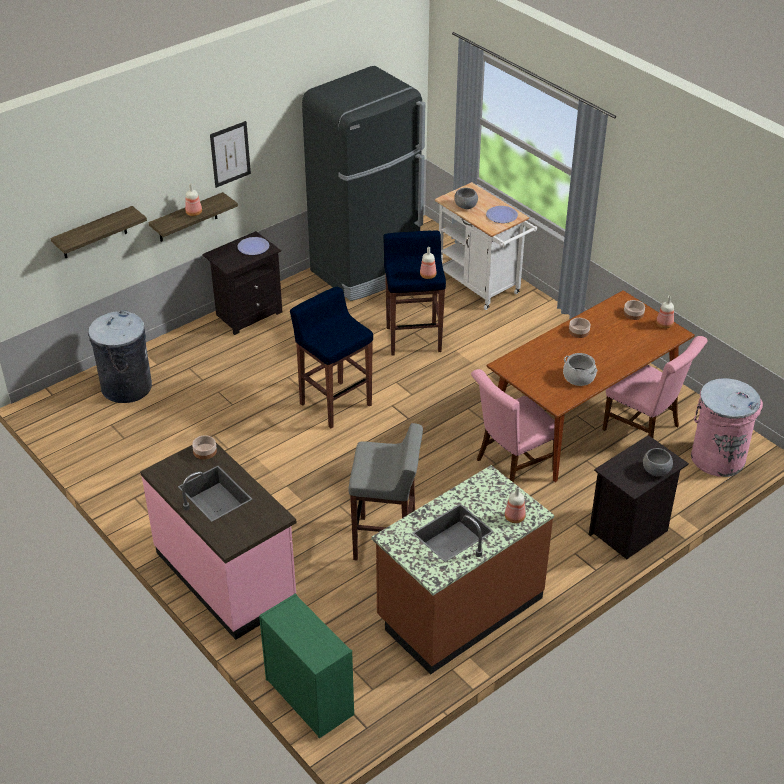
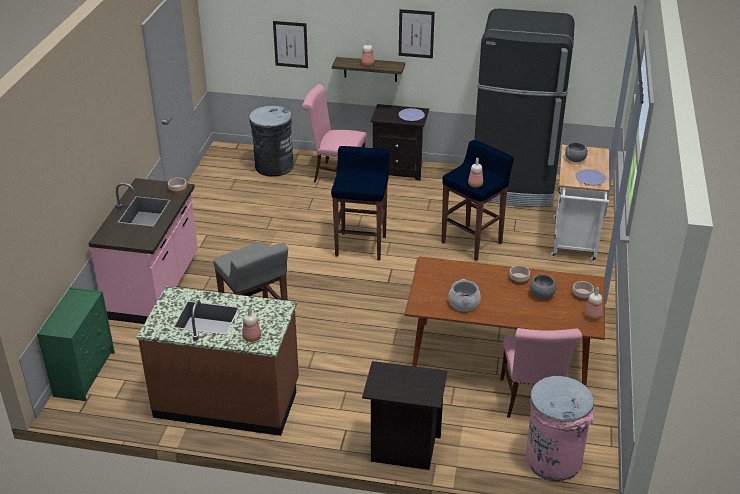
camera: 50 degrees right, 5 degrees down
(94, 233) = (290, 44): shelf -> picture
(511, 466) = (400, 352): pink chair -> pink chair (335, 174)
(656, 470) = (409, 393): grey bowl -> grey bowl (542, 294)

